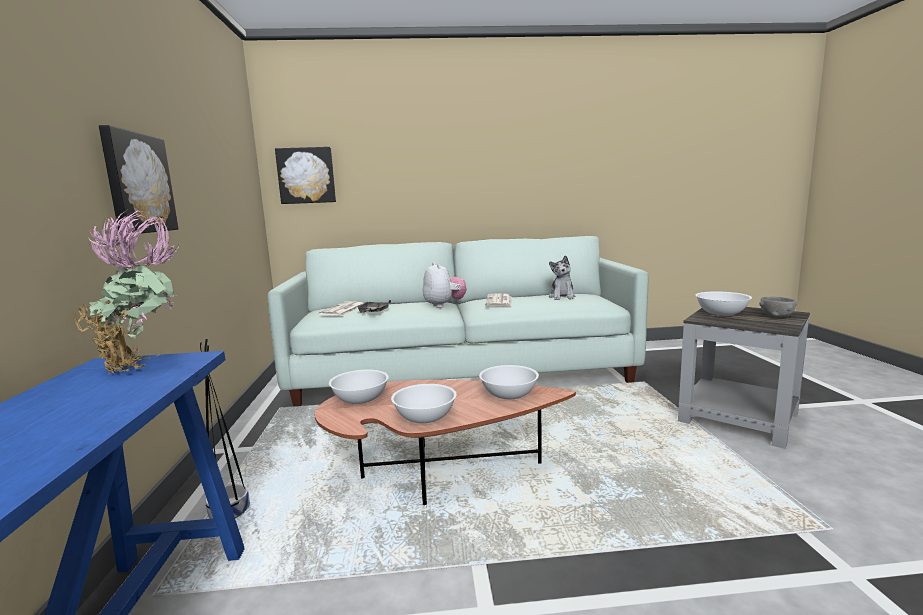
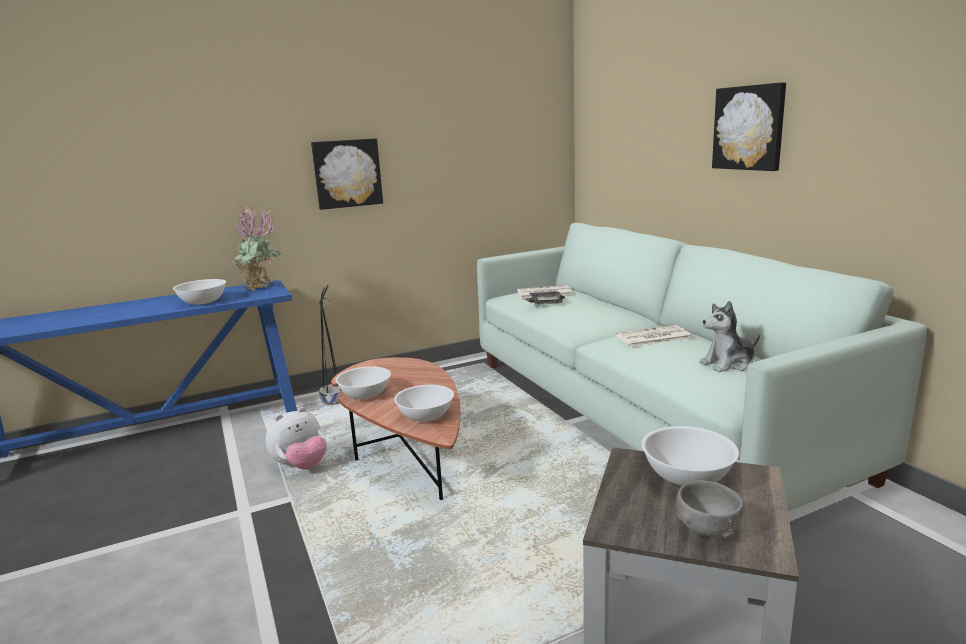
camera: 70 degrees right, 5 degrees up
(306, 175) = (601, 139): picture -> picture (749, 128)
(360, 399) = (394, 366): white bowl -> white bowl (202, 302)
(444, 305) = (610, 320): plush toy -> plush toy (301, 466)

